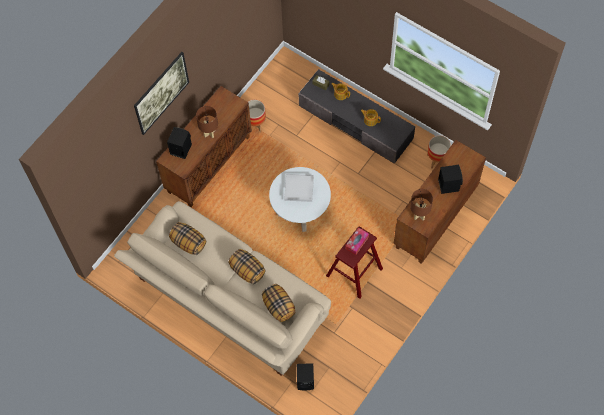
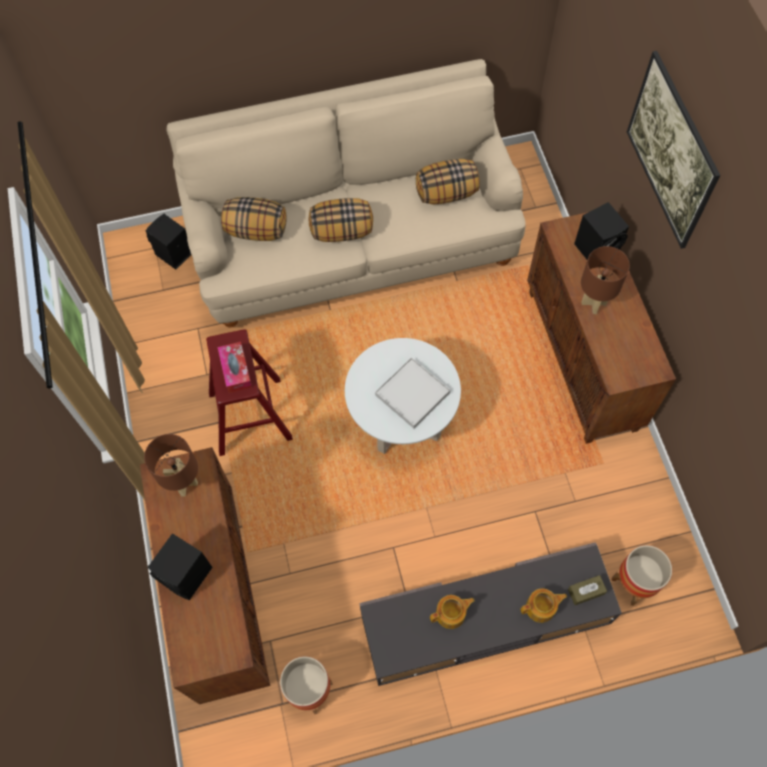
camera: 130 degrees right, 0 degrees up
(255, 124) = (602, 469): planter -> planter (634, 583)

